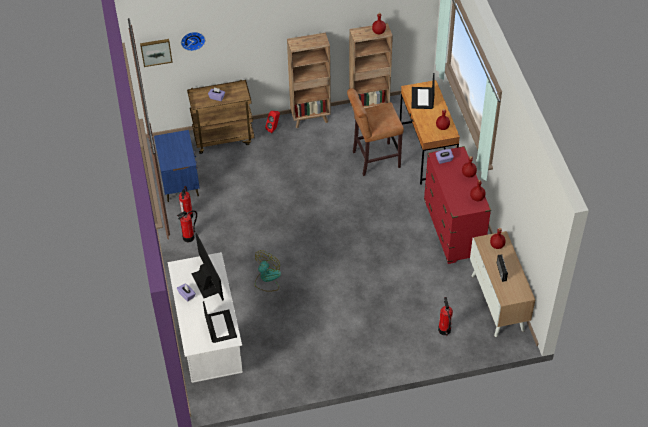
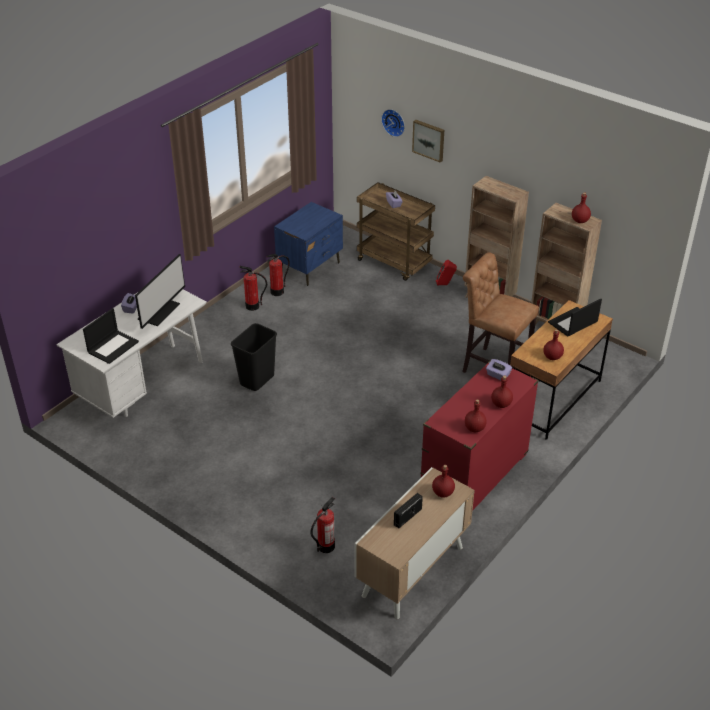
camera: 50 degrees right, 10 degrees down
(156, 51) = (359, 117): picture -> picture (429, 140)
(267, 278) = (256, 379): fan -> black trash can

